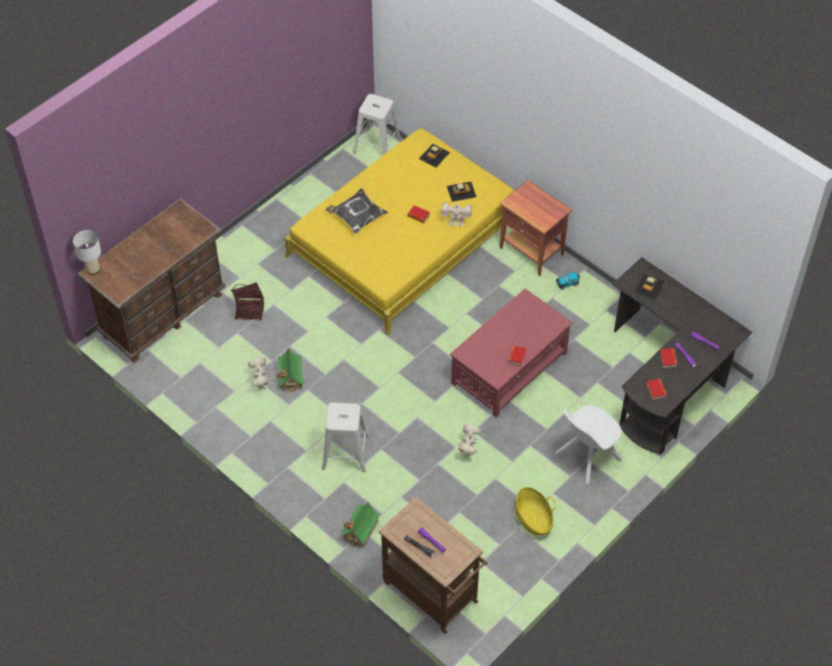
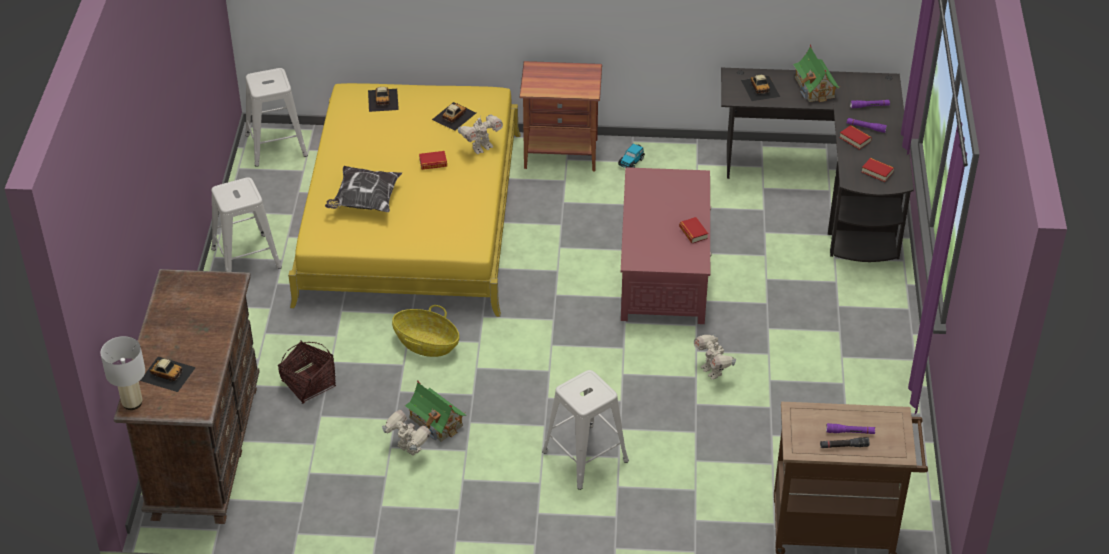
camera: 40 degrees left, 10 degrees down
(124, 264) = (167, 373): none -> toy car
(292, 210) = (246, 258): none -> white stool
(360, 530) = (691, 521): toy house -> toy house (814, 87)
(533, 518) = (851, 392): basket -> basket (426, 344)
(586, 457) = (835, 304): white chair -> none

